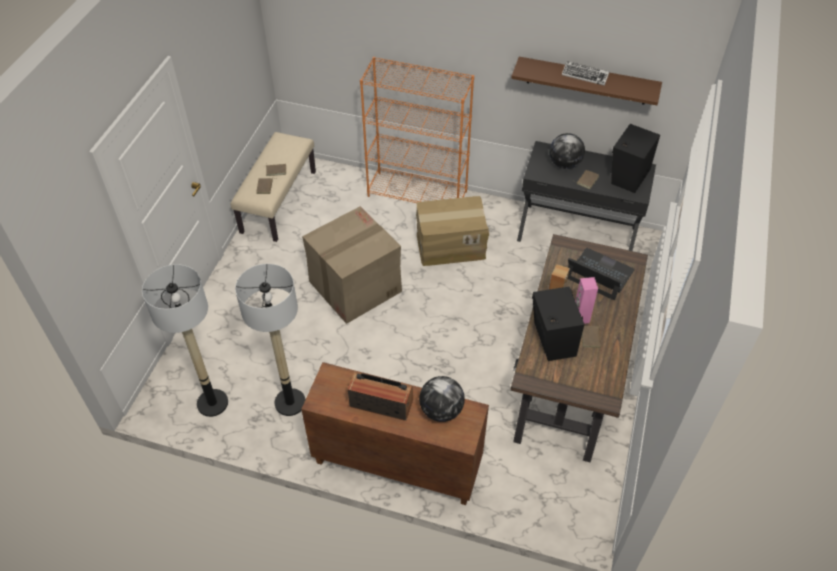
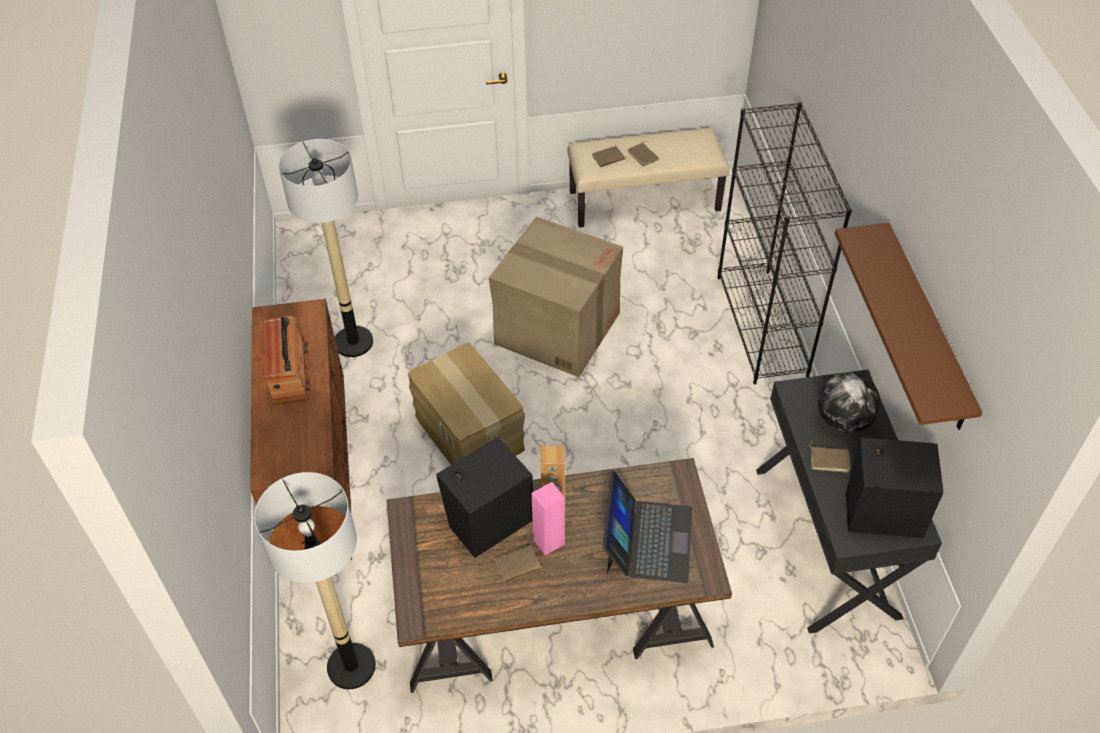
camera: 65 degrees right, 0 degrees up
(212, 403) = (320, 279): floor lamp -> floor lamp (351, 666)
(418, 193) = (762, 326): orange bookcase -> black bookcase
(441, 410) = (303, 433): globe -> none
(450, 245) = (693, 397): cardboard box -> cardboard box (470, 432)
(585, 76) = (908, 310): keyboard -> none

